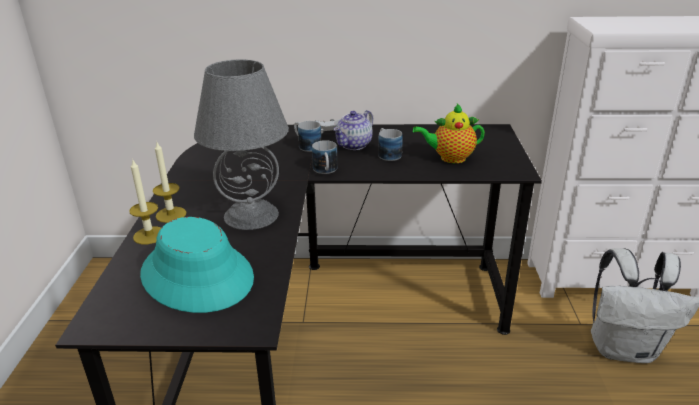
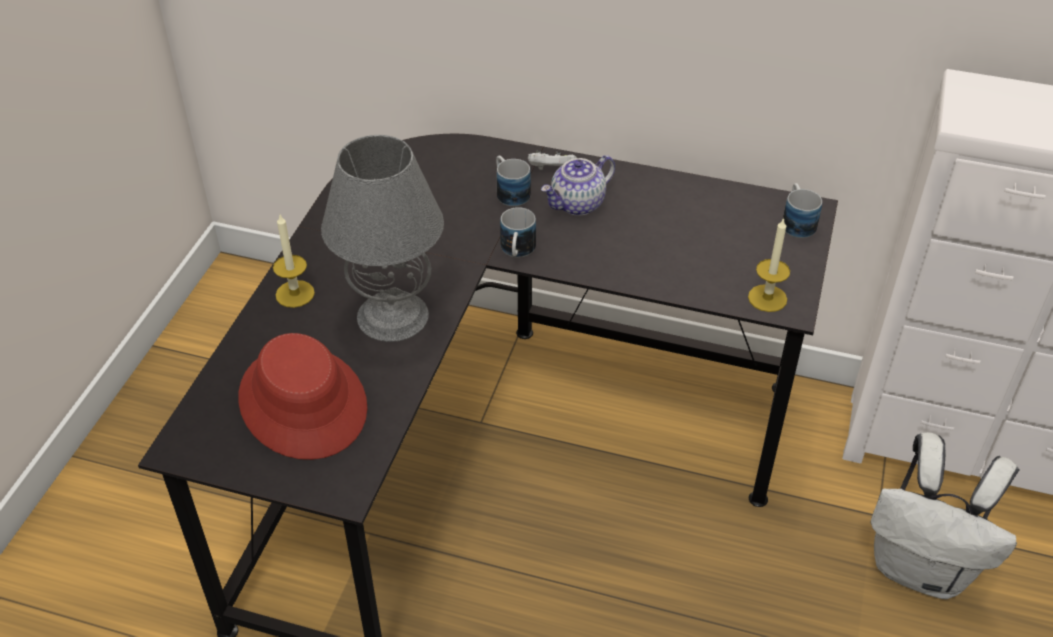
camera: 15 degrees right, 15 degrees up
(149, 235) = (262, 325): candle -> candle (767, 298)
(198, 275) = (303, 402): turquoise hat -> red hat
(387, 154) = (618, 232): mug -> mug (796, 222)
(450, 158) = (704, 260): teapot -> none

